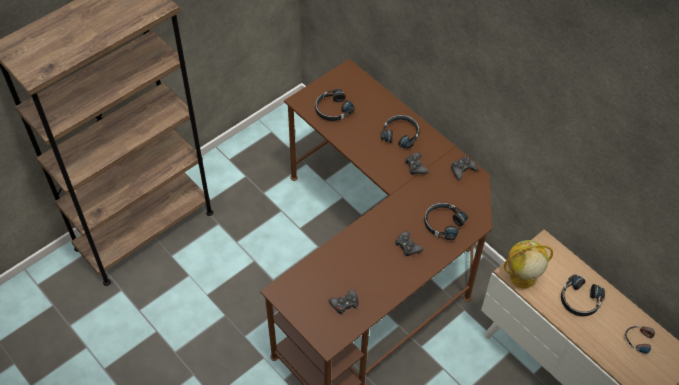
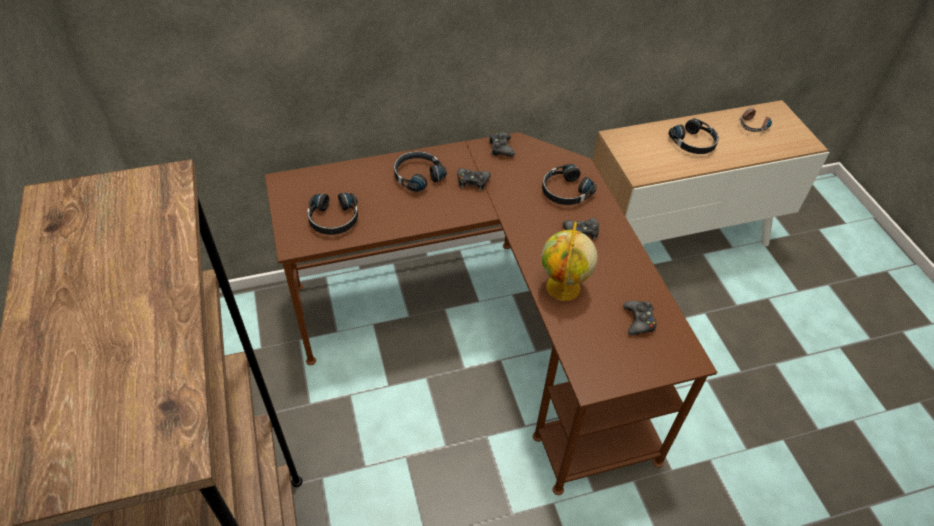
camera: 65 degrees left, 5 degrees down
(521, 278) = (651, 170): globe -> globe (563, 288)

